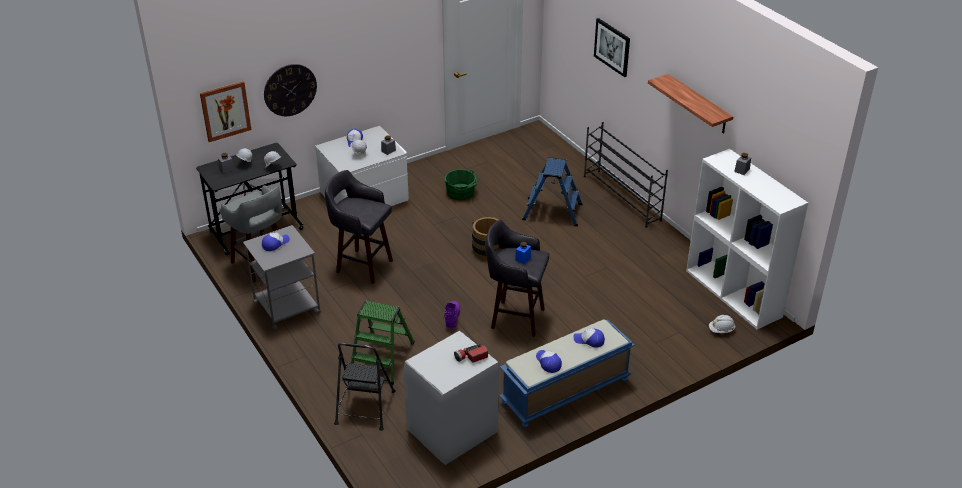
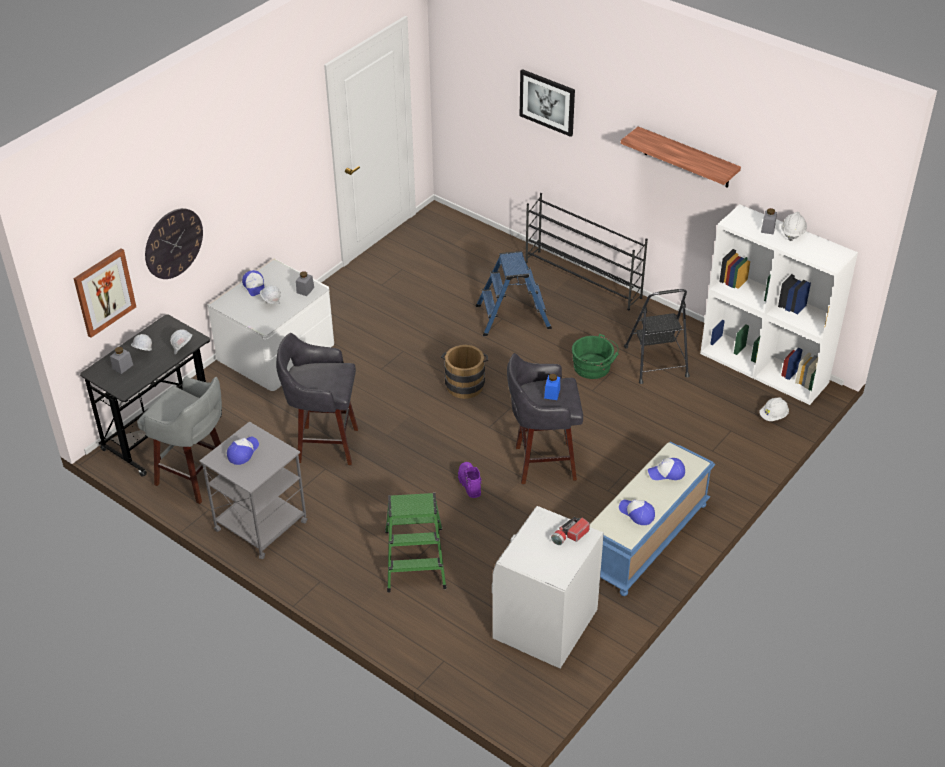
camera: 20 degrees left, 5 degrees up
(364, 408) = (429, 627): black step ladder -> black step ladder (656, 362)
(461, 193) = (393, 318): green bucket -> green bucket (594, 367)
(761, 177) = (793, 232): none -> white hard hat

